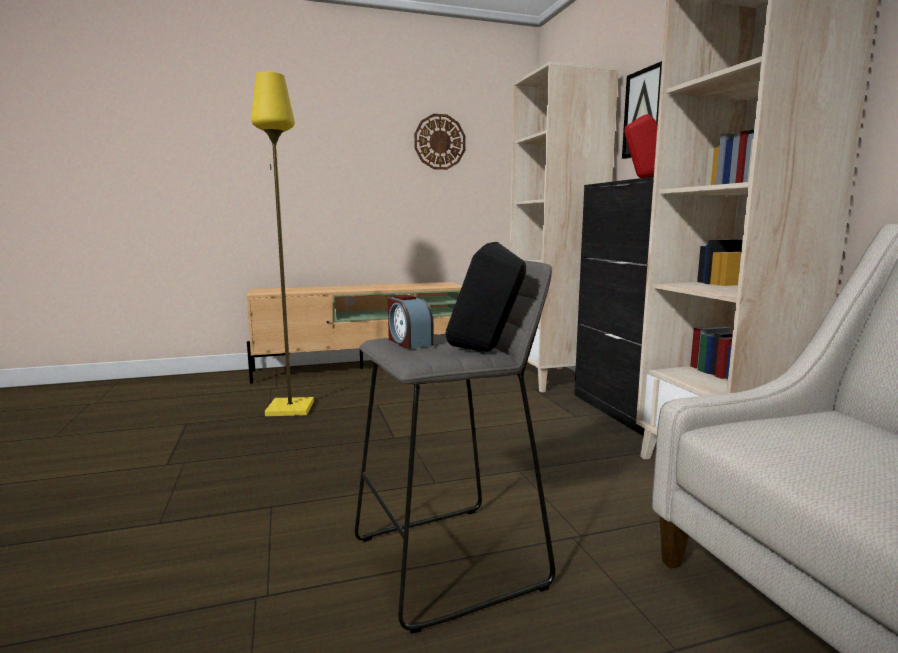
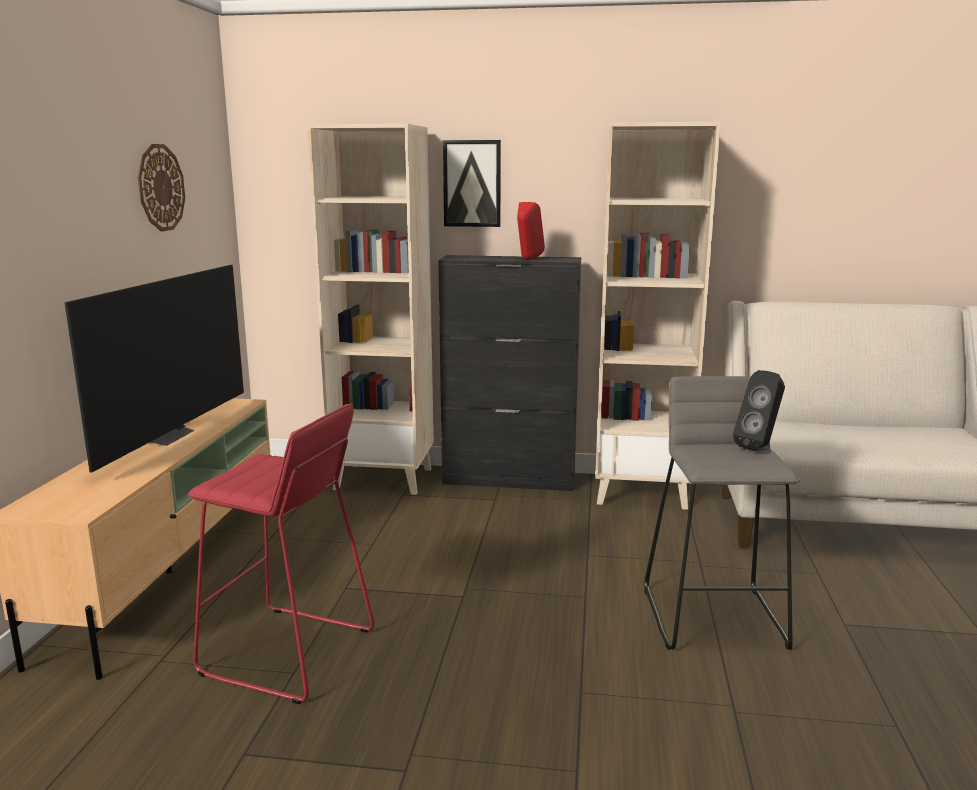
camera: 65 degrees left, 5 degrees up
(289, 409) = (287, 653): yellow floor lamp -> red stool
(376, 286) = (167, 436): none -> television
(409, 342) = (720, 461): alarm clock -> none

